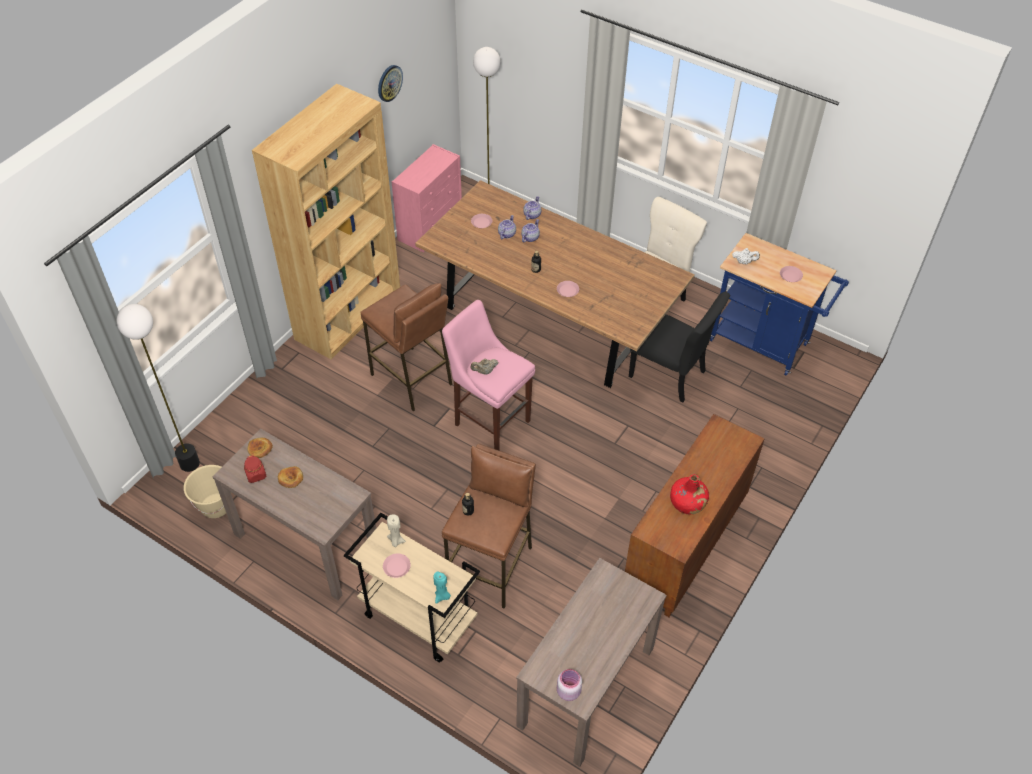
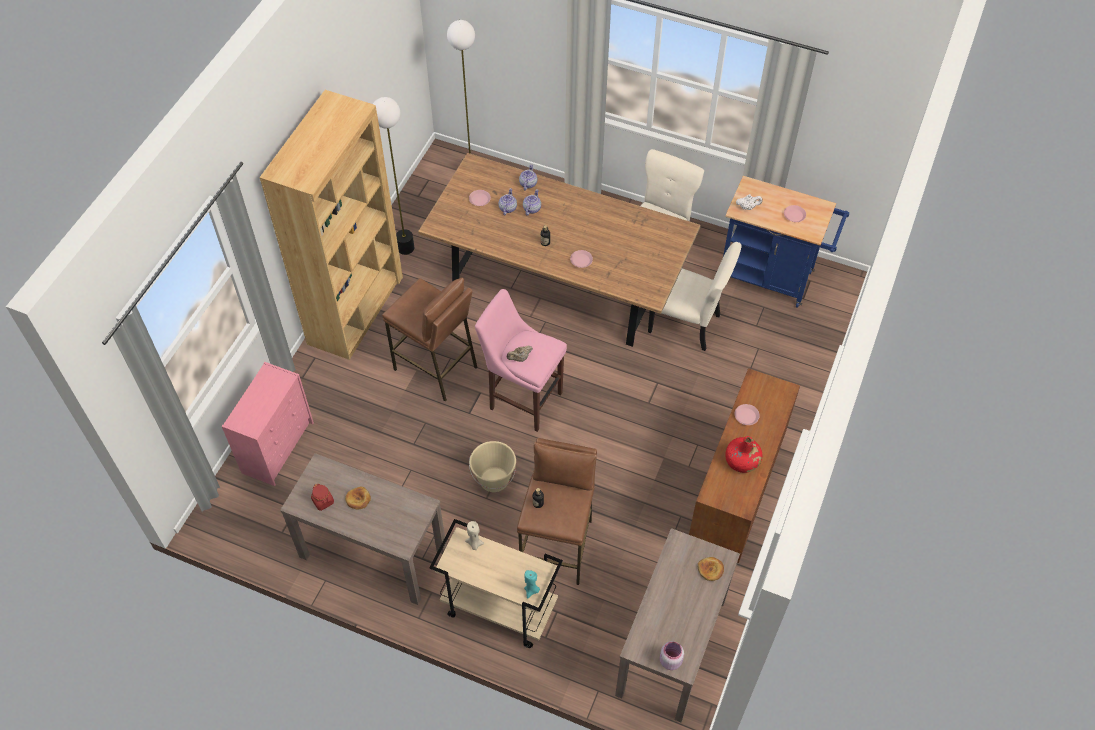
camera: 10 degrees left, 5 degrees up
(190, 463) = (235, 491): floor lamp -> floor lamp (405, 247)
(216, 506) = (273, 531): beige bucket -> beige bucket (494, 480)
(260, 449) = (319, 474): bread -> bread (710, 569)
(389, 83) = (367, 72): wall clock -> none
(397, 567) = (482, 569): pink plate -> pink plate (746, 416)
(430, 226) = (416, 200): pink dresser -> pink dresser (278, 446)
(670, 375) = (687, 325): black chair -> beige chair

